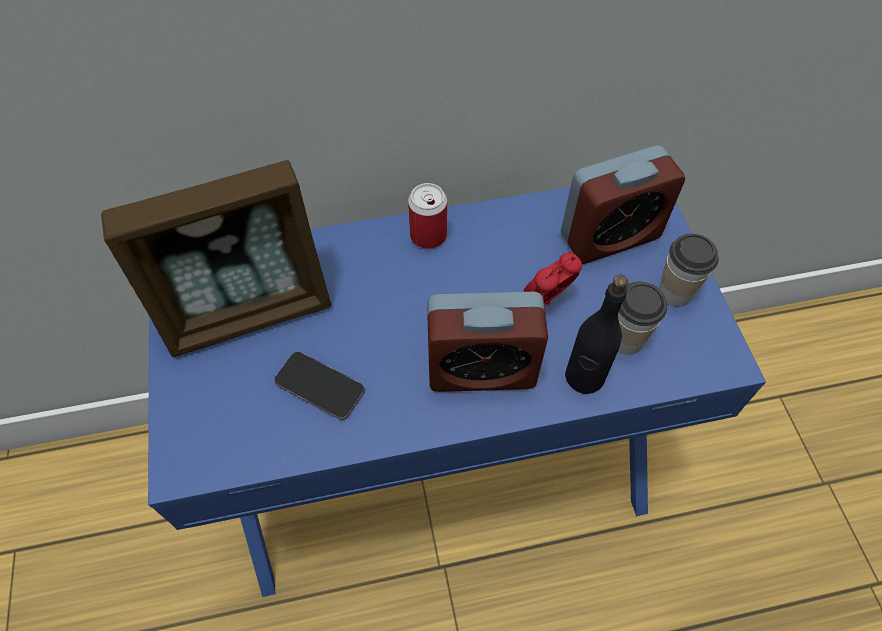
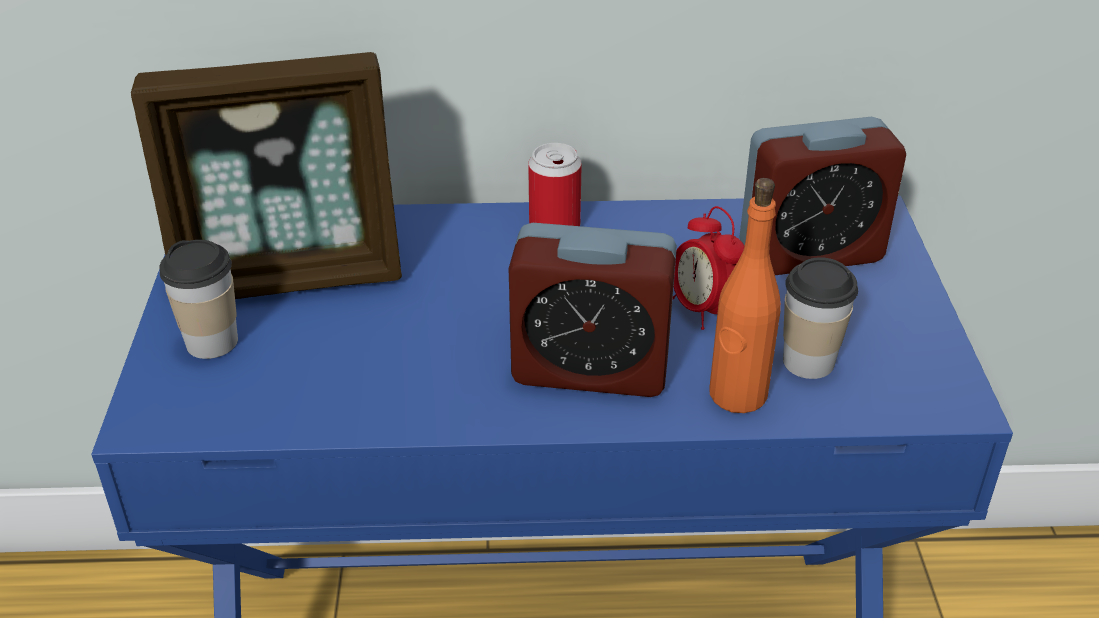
camera: 10 degrees right, 20 degrees down
(320, 387) = (361, 361): phone -> none
(546, 302) = (702, 310): alarm clock -> alarm clock turned 90 degrees counterclockwise
(584, 377) = (737, 395): black bottle -> orange bottle
(675, 292) = (893, 320): cup -> cup (212, 342)

